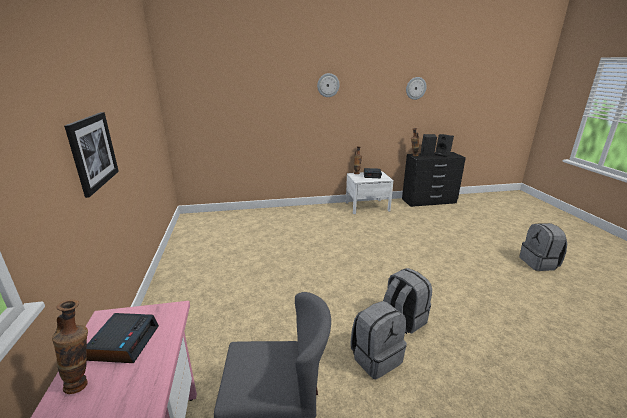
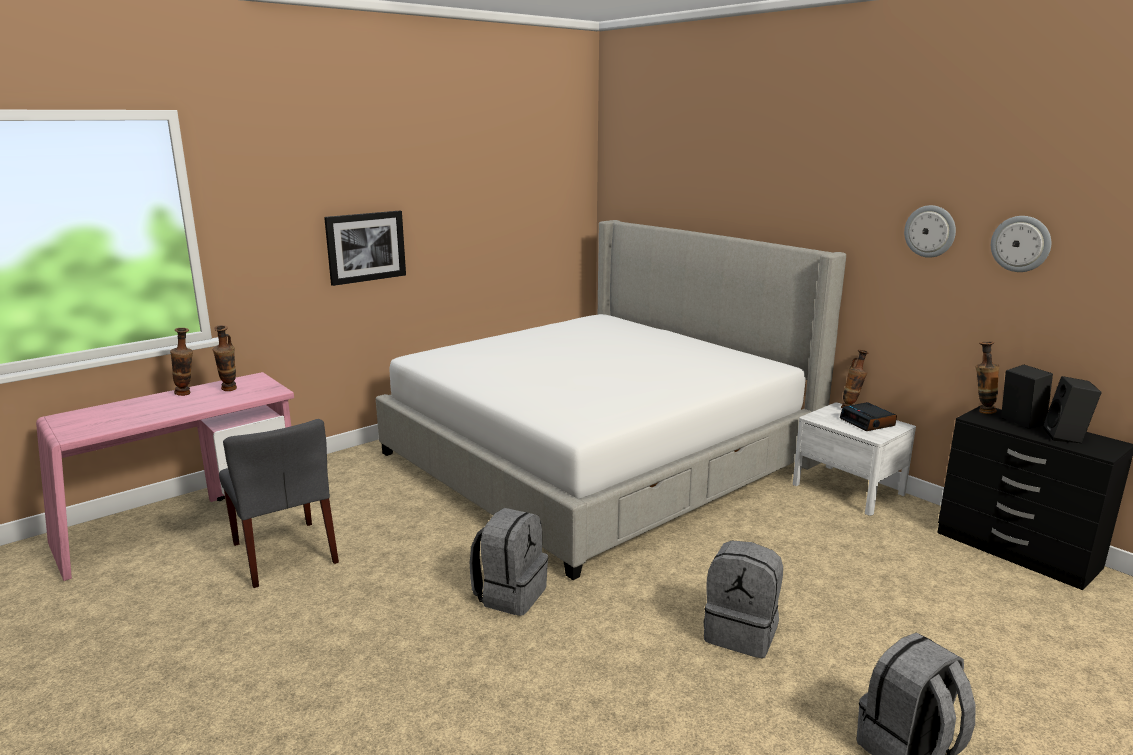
camera: 60 degrees right, 5 degrees down
(124, 342) = (229, 390): alarm clock -> vase
(279, 245) = (598, 458): none -> bed
(328, 85) = (817, 212): wall clock -> wall clock (930, 231)
(376, 357) = (415, 588): grey backpack -> grey backpack (741, 633)

